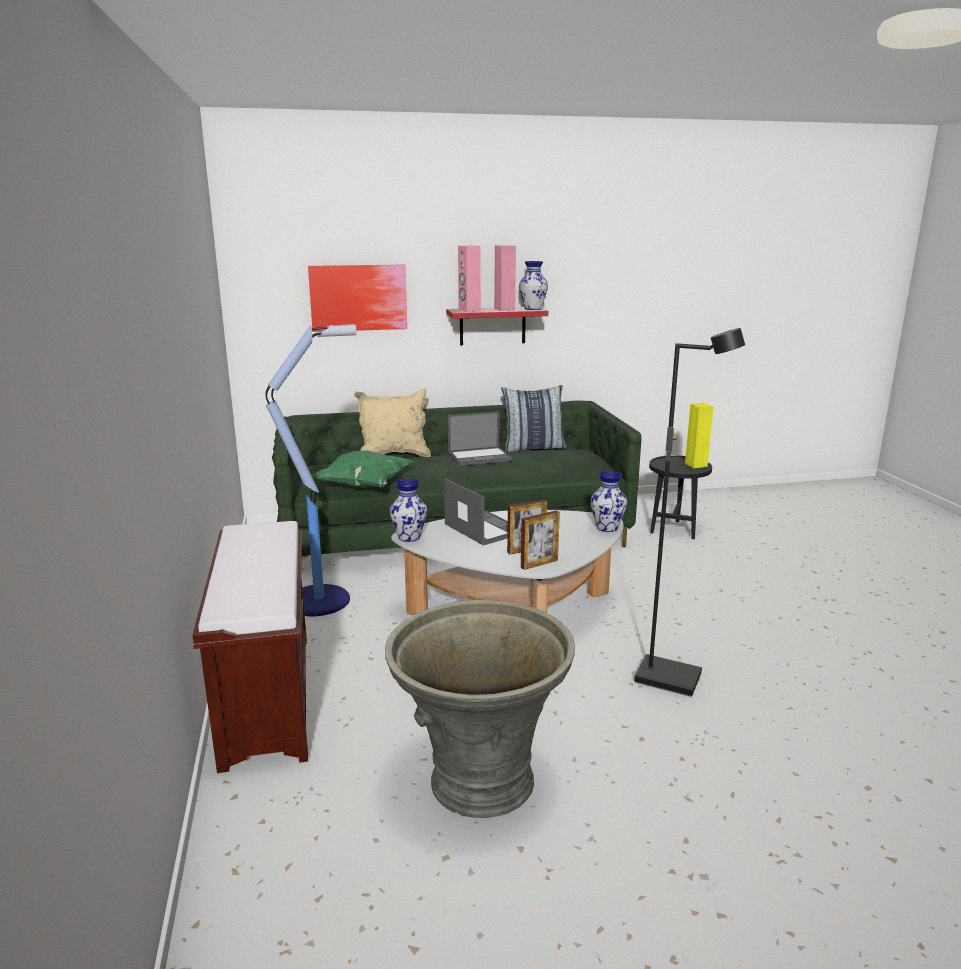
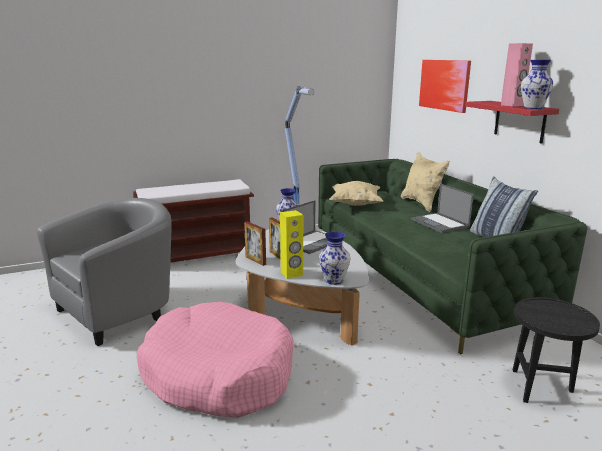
camera: 80 degrees right, 0 degrees up
(363, 486) = (355, 204): green pillow -> beige pillow
(469, 310) = (489, 102): pink speaker -> none
(479, 781) = (120, 310): grey planter -> grey armchair
(669, 678) = (218, 374): black floor lamp -> pink dog bed
(696, 465) = (565, 324): yellow speaker -> yellow speaker (292, 274)

